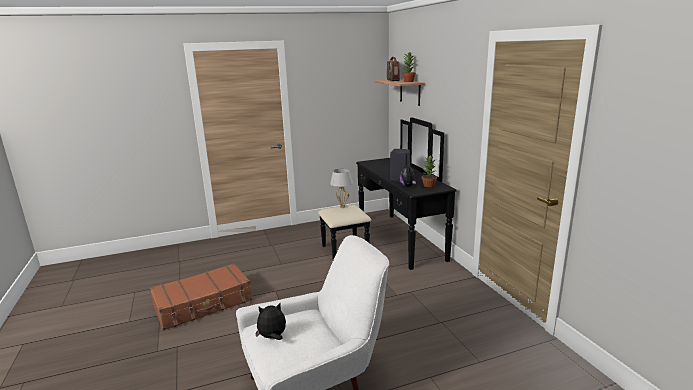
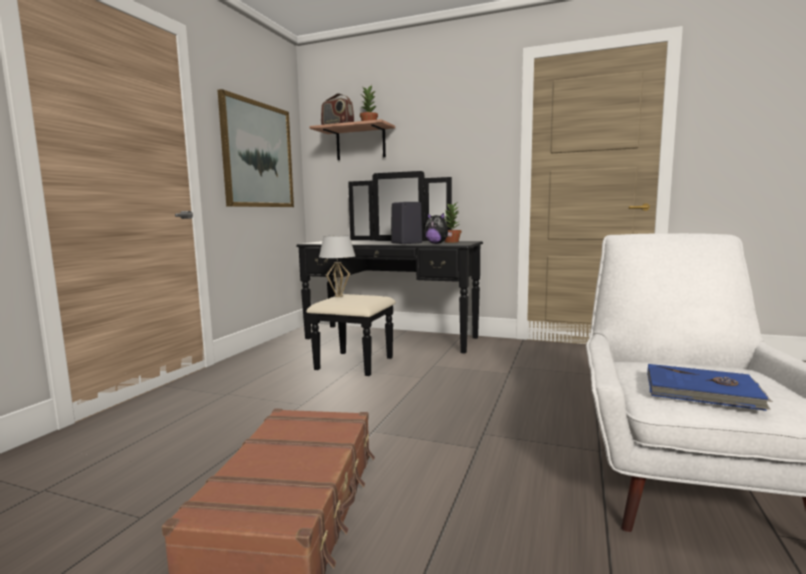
camera: 50 degrees left, 10 degrees down
(272, 337) = (702, 391): plush toy -> blue book
(340, 102) = (258, 155): none -> picture

